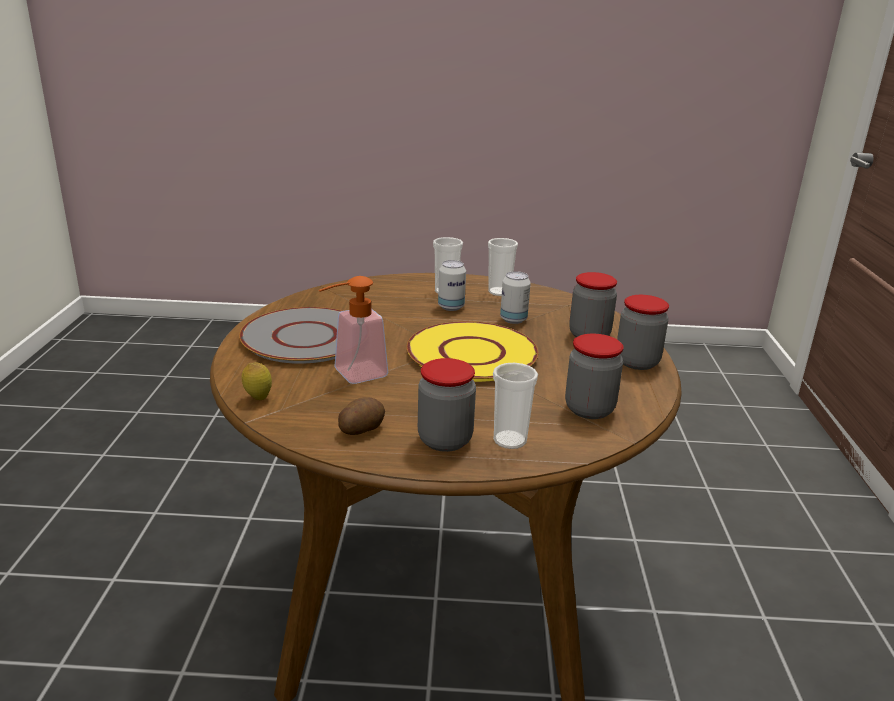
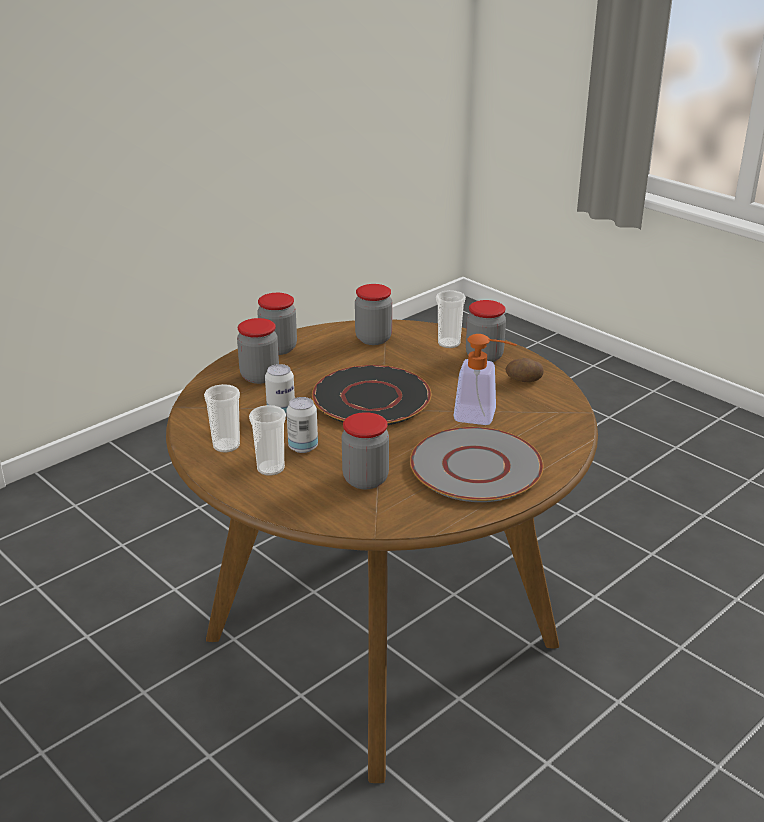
camera: 135 degrees left, 5 degrees up
(258, 398) = (569, 425): lemon -> none
(374, 305) = (365, 479): none -> jar
(473, 353) = (370, 398): yellow plate -> black plate

